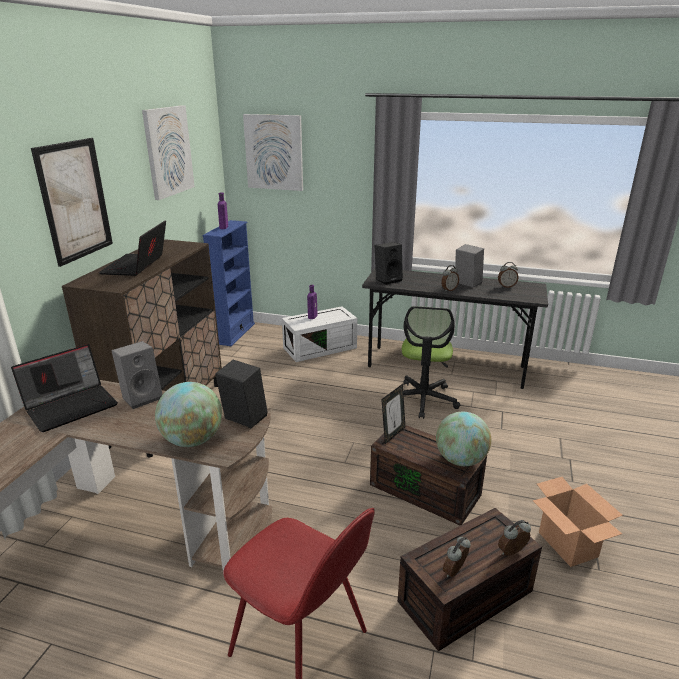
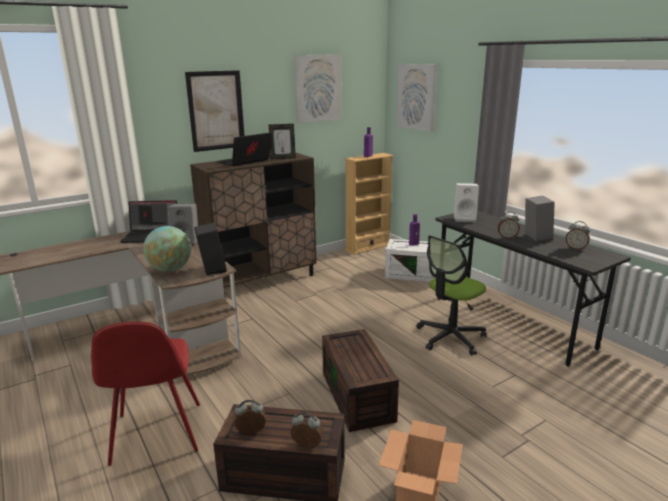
camera: 40 degrees right, 5 degrees down
(235, 333) = (368, 247): blue bookcase -> beige bookcase
(388, 279) = (465, 219): black speaker -> white speaker
(392, 434) = (348, 335): picture frame -> picture frame (283, 158)
(460, 460) = (371, 373): globe -> none

